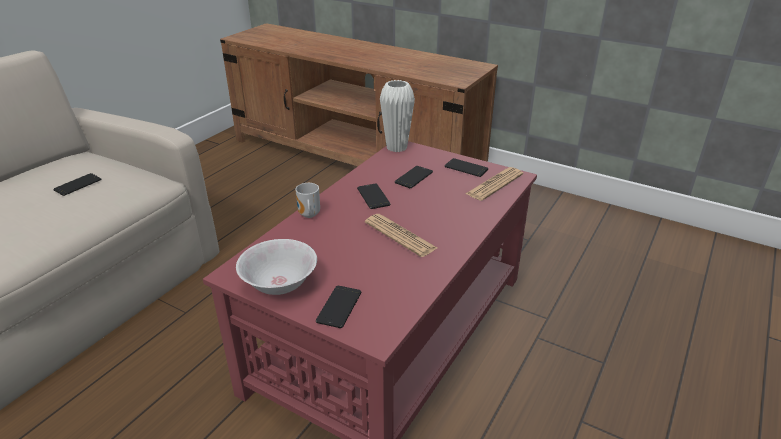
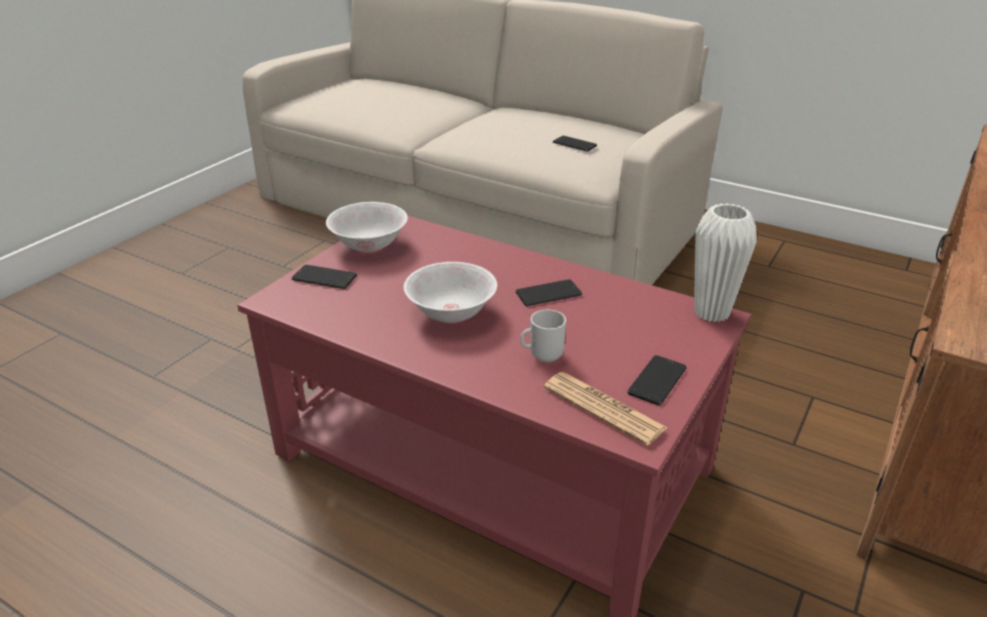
camera: 90 degrees right, 0 degrees up
(308, 215) = (499, 252): mug -> mug (543, 356)
(400, 235) = (451, 314): newspaper -> white bowl
(414, 177) = (611, 327): phone -> none

